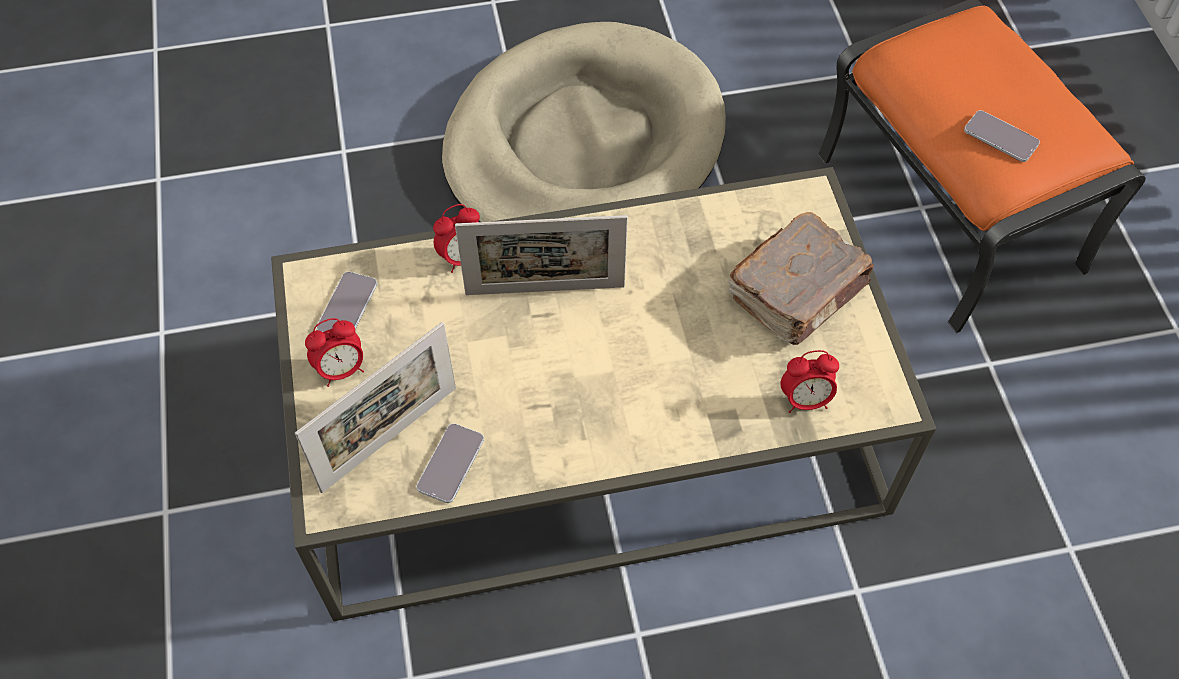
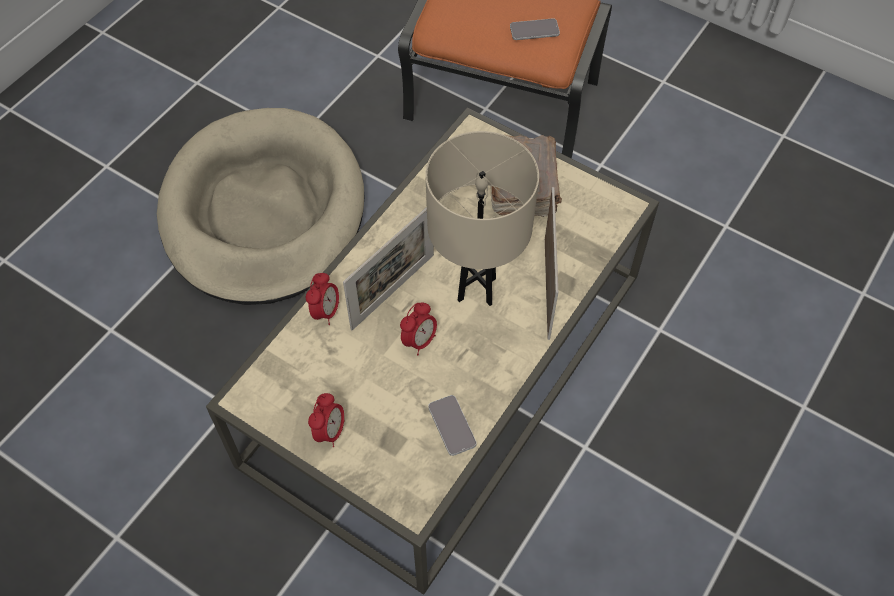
camera: 45 degrees left, 0 degrees up
(347, 306) = (290, 394): phone -> none
(389, 438) = (403, 443): picture frame -> picture frame (547, 287)
(627, 356) = (477, 289): none -> beige table lamp
(805, 400) = (587, 238): alarm clock -> alarm clock (419, 341)

